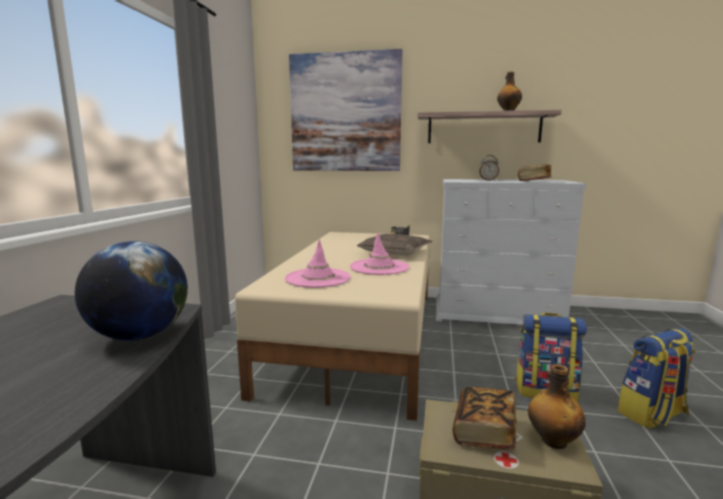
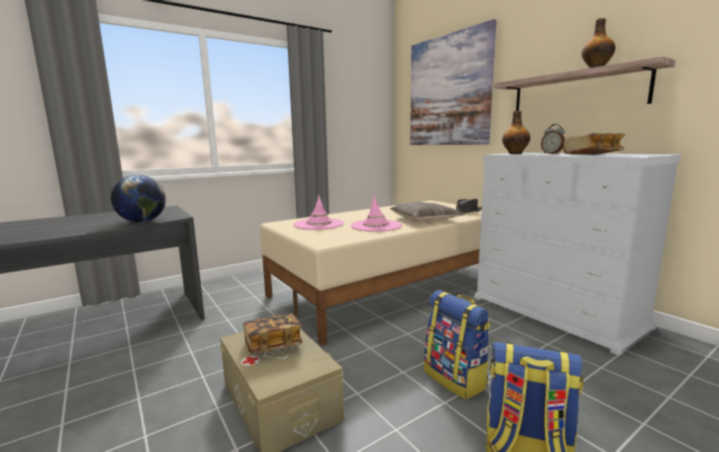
camera: 45 degrees right, 0 degrees up
(552, 440) = (294, 369): bottle -> bottle (515, 154)

